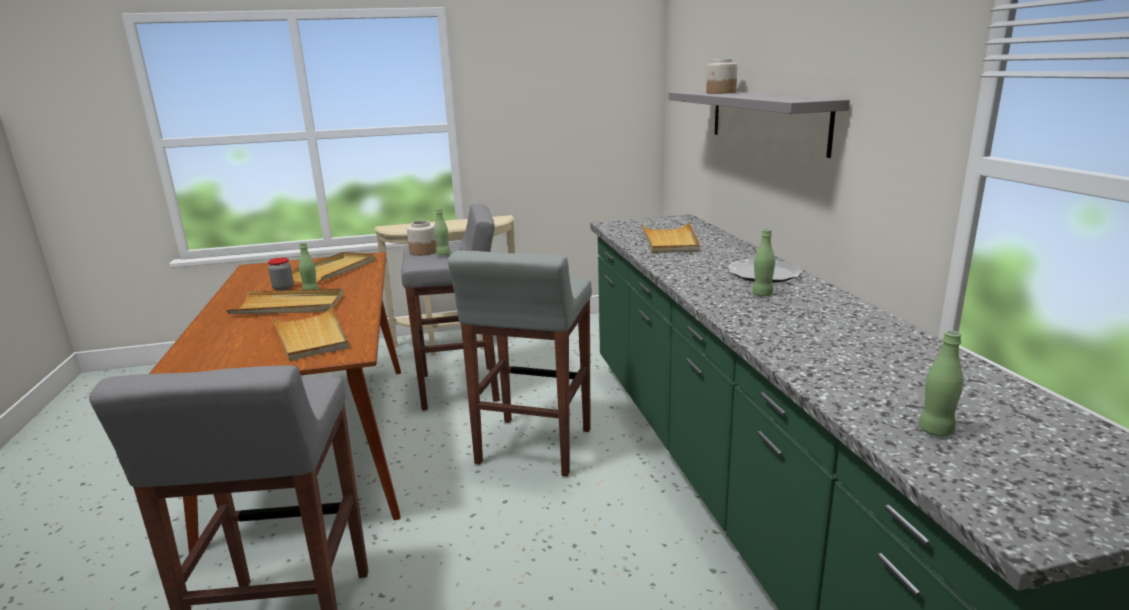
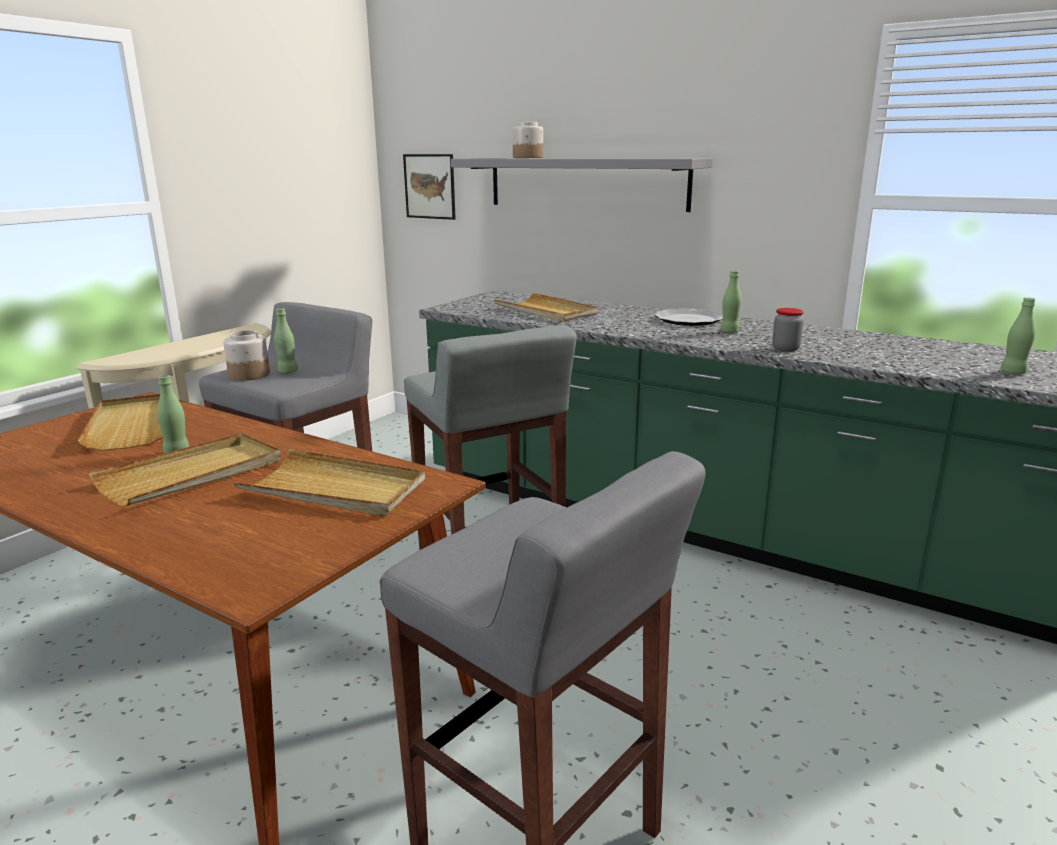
camera: 45 degrees left, 0 degrees up
(283, 288) = (110, 462): jar -> jar (785, 349)
(686, 114) = (430, 186): none -> picture

